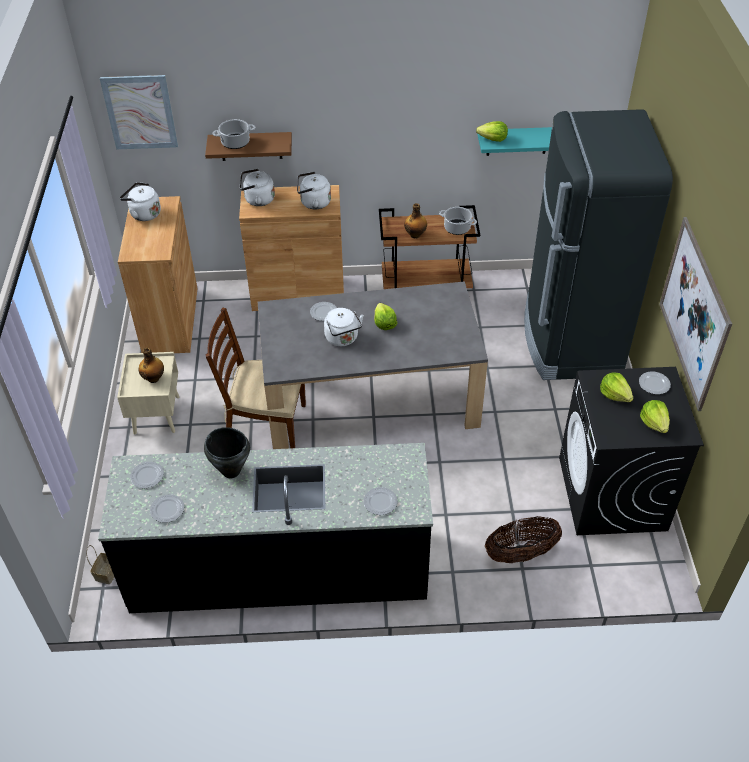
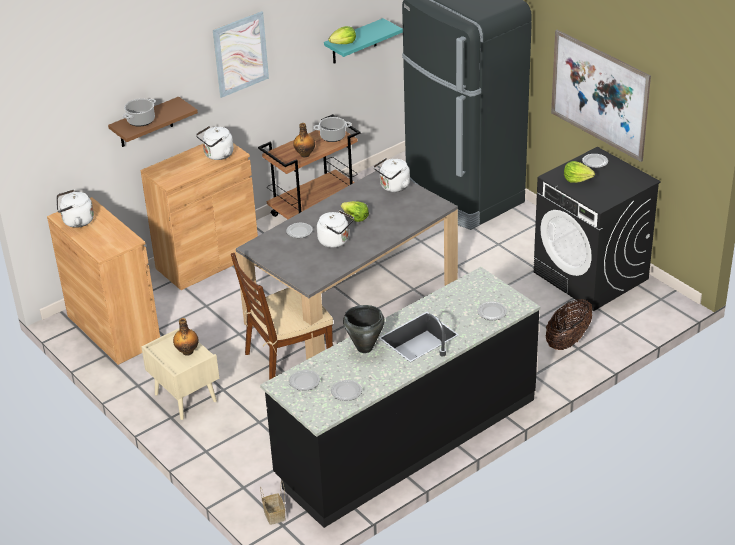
camera: 35 degrees left, 10 degrees down
(140, 112) = (48, 122): picture -> picture (240, 54)
(257, 200) = (166, 172): white kettle -> white kettle (393, 187)
(654, 423) = (618, 183): lettuce -> none

